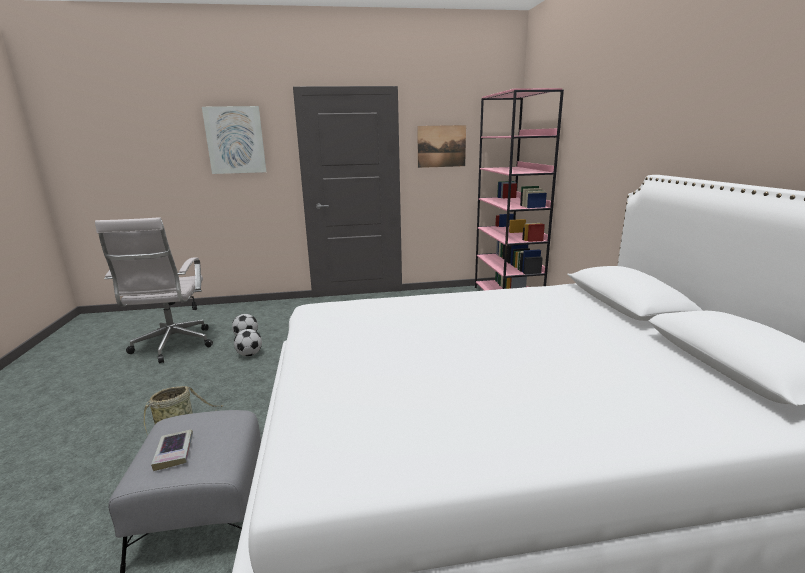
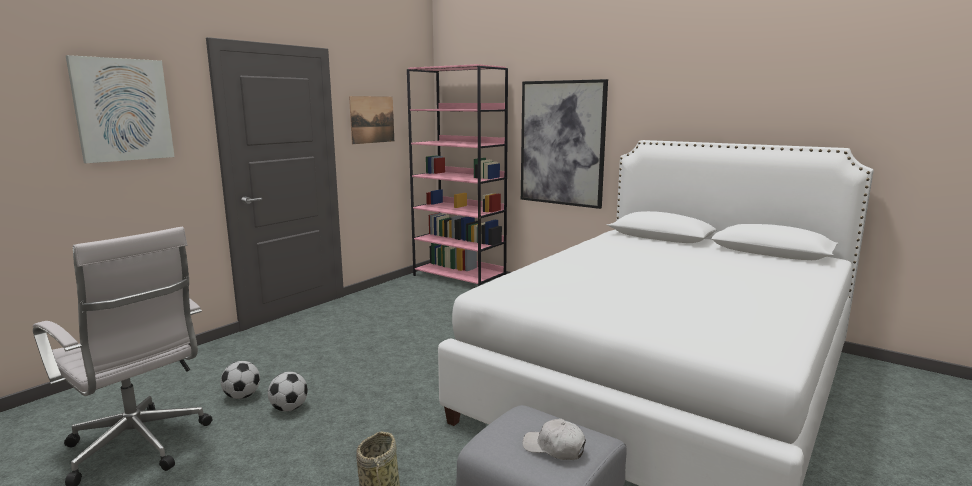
camera: 45 degrees left, 5 degrees down
(174, 452) = (554, 448): book -> white cap
(596, 174) = (562, 143): none -> picture

